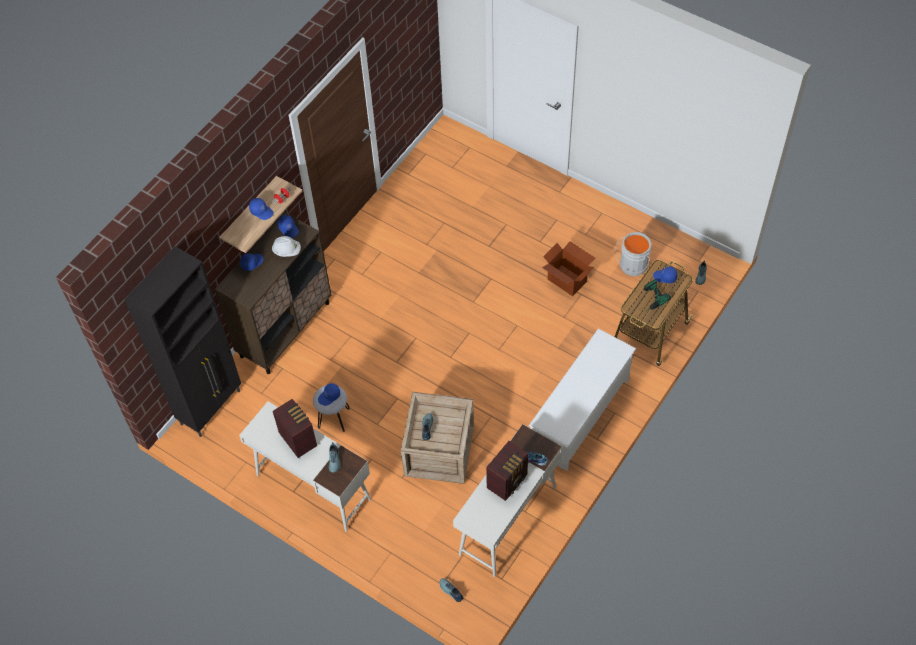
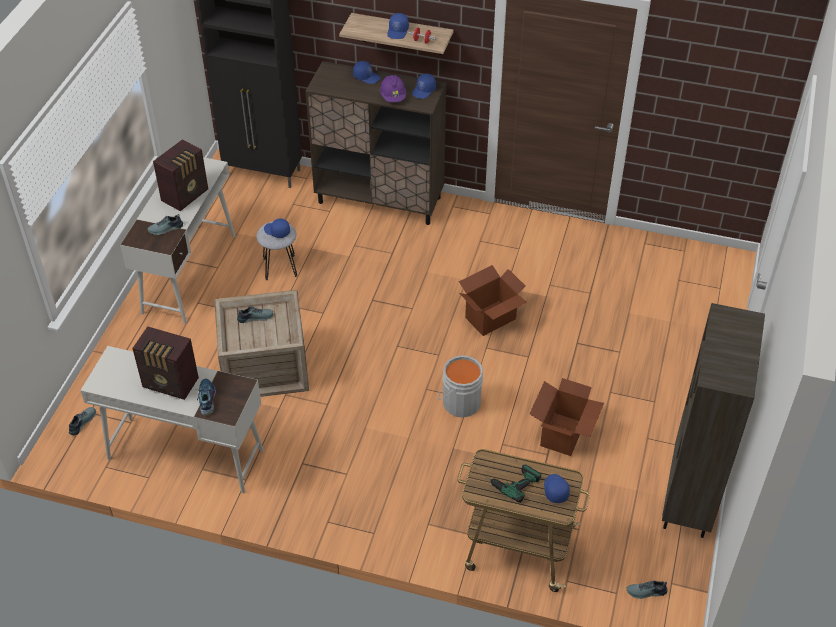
camera: 70 degrees right, 10 degrees down
(287, 251) = (393, 97): white hard hat -> purple hard hat
(446, 290) = (491, 319): none -> cardboard box
(580, 415) = (357, 495): white shoe rack -> none
(632, 266) = (621, 502): grey bucket -> grey bucket (459, 402)
(641, 229) = (689, 500): none -> brown bookcase

